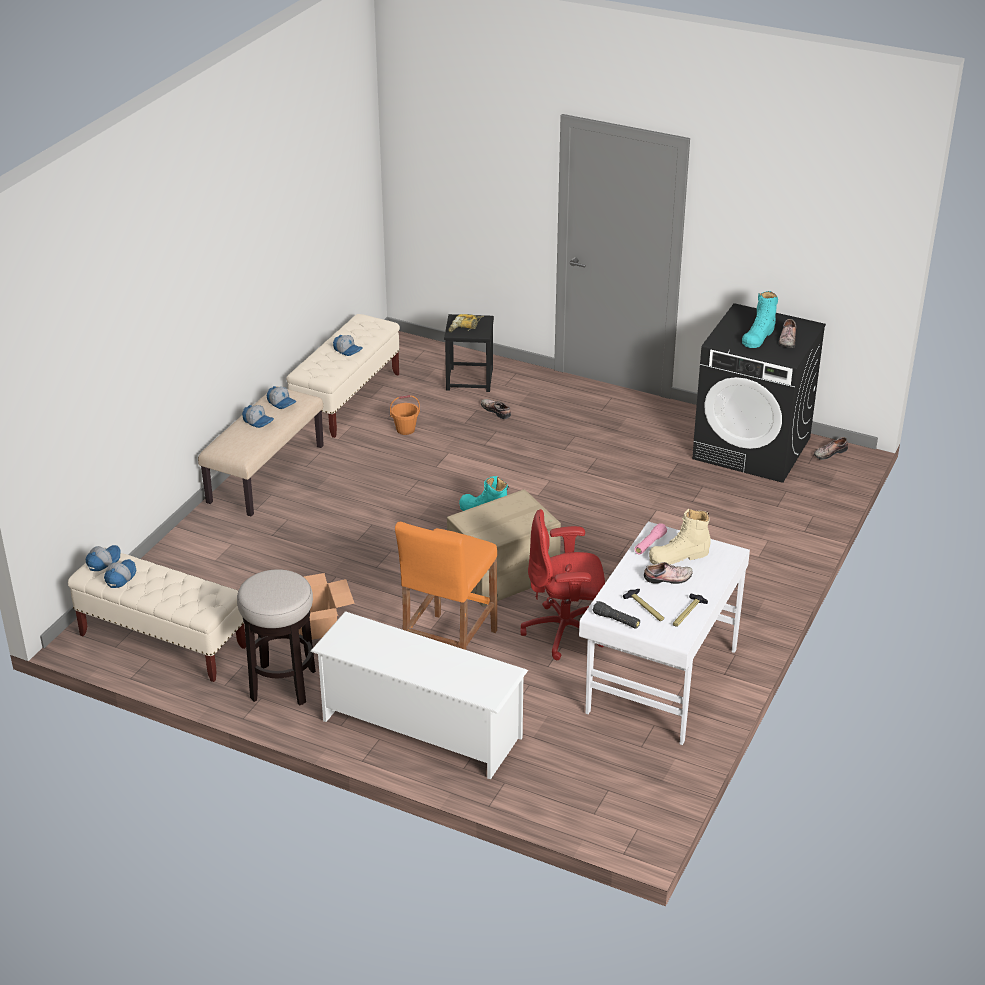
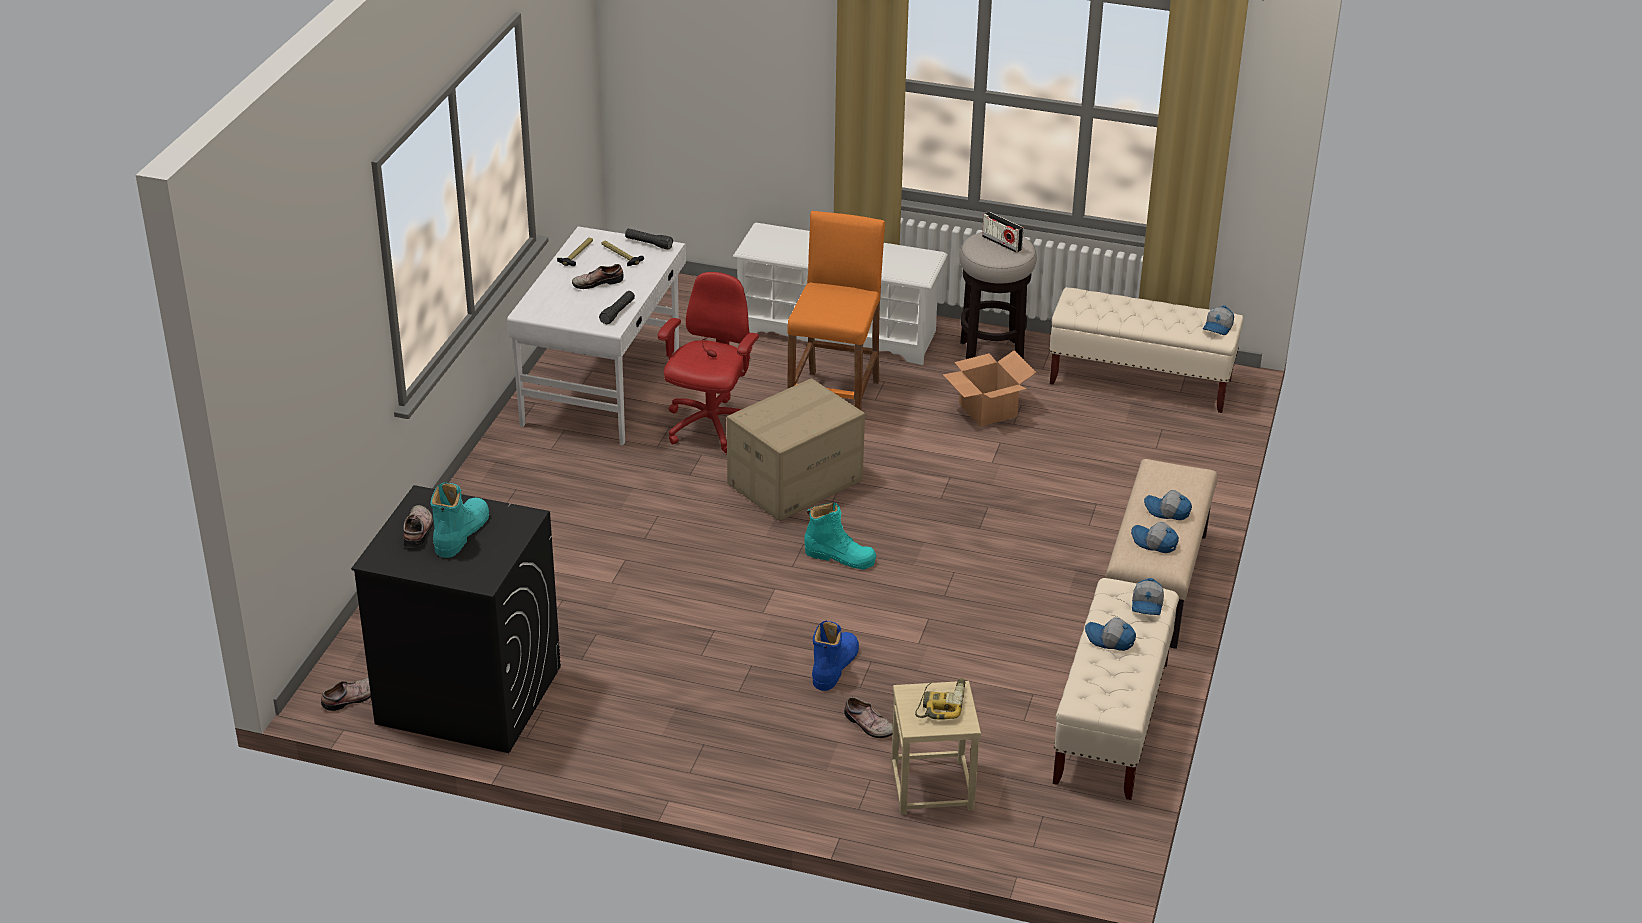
camera: 170 degrees right, 0 degrees up
(120, 577) = (1187, 315): cap -> cap (1148, 605)
(270, 588) = (1002, 243): none -> radio
(405, 429) = (996, 676): orange bucket -> none
(469, 379) = (933, 786): black stool -> beige stool
(509, 444) = (834, 666): none -> blue boot
(565, 632) = (710, 427): red office chair -> red office chair turned 60 degrees counterclockwise
(649, 544) = (618, 312): pink flashlight -> black flashlight
(679, 556) = (585, 303): beige boot -> none

